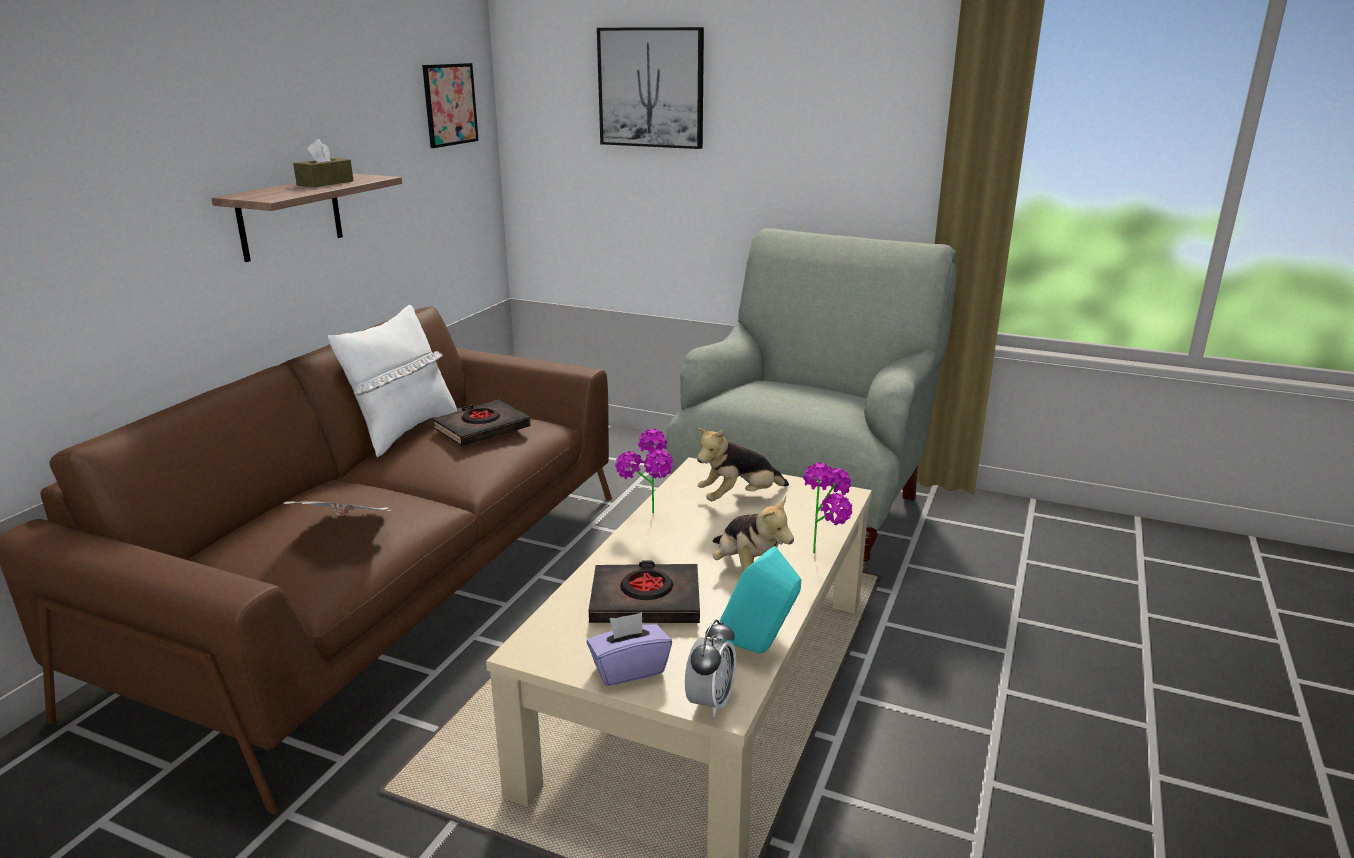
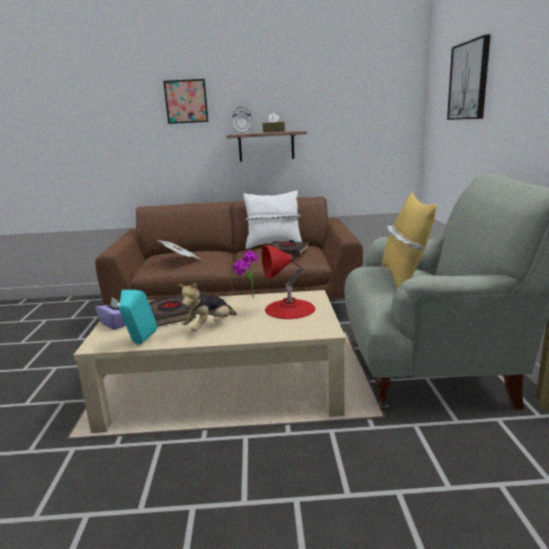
camera: 65 degrees right, 5 degrees down
(450, 104) = (383, 100): picture -> picture (186, 101)
(710, 702) = (96, 343): alarm clock -> alarm clock (242, 133)
(739, 498) = (289, 309): plush toy -> red table lamp
(801, 393) = (404, 277): none -> yellow pillow
(826, 552) = (248, 340): potted plant -> none

